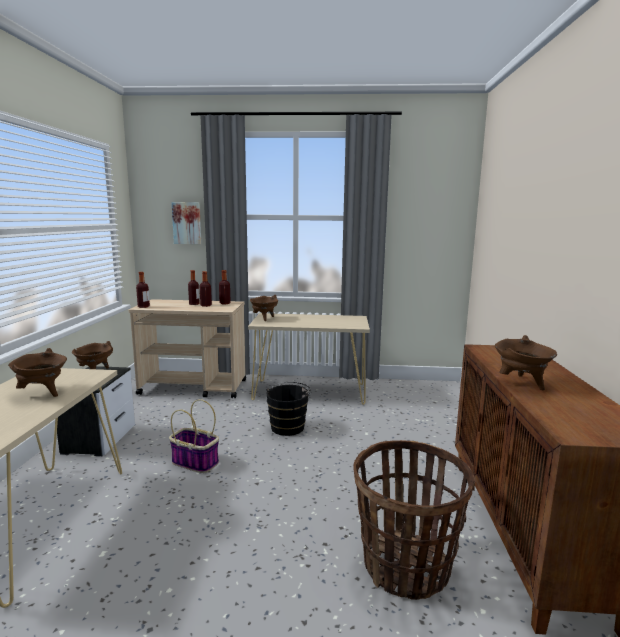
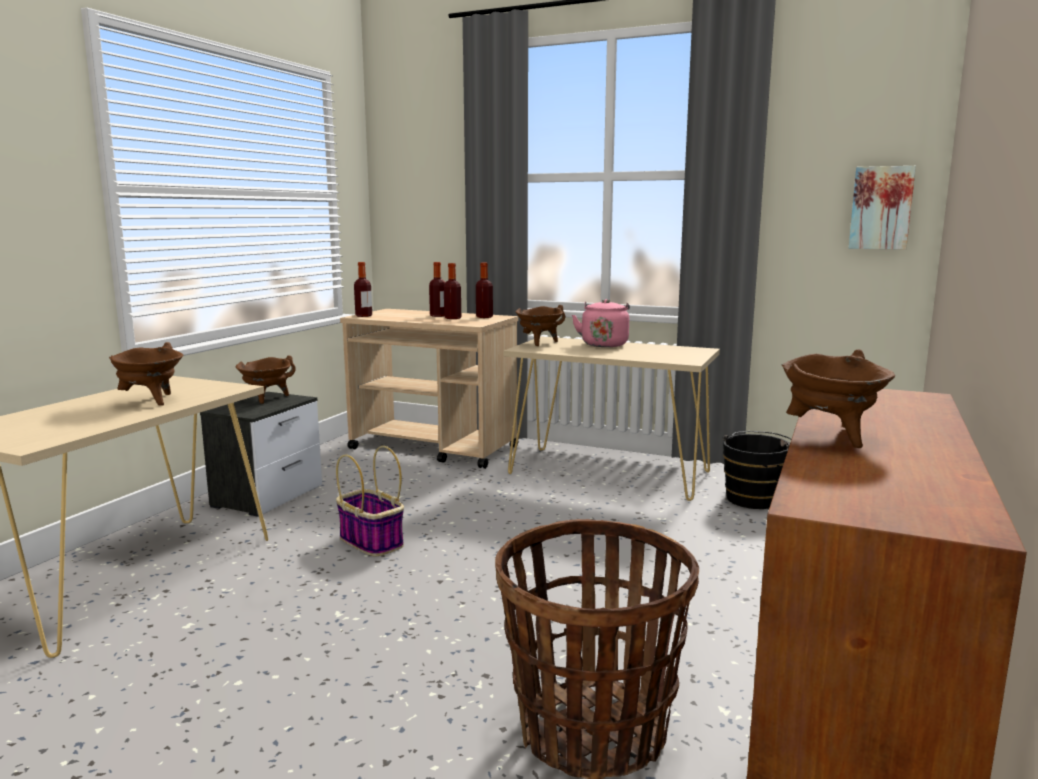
camera: 20 degrees right, 0 degrees up
(187, 223) = (443, 190): picture -> picture (881, 208)
(288, 426) = (540, 515): black bucket -> black bucket (754, 498)
(302, 317) = (604, 344): none -> pink kettle

